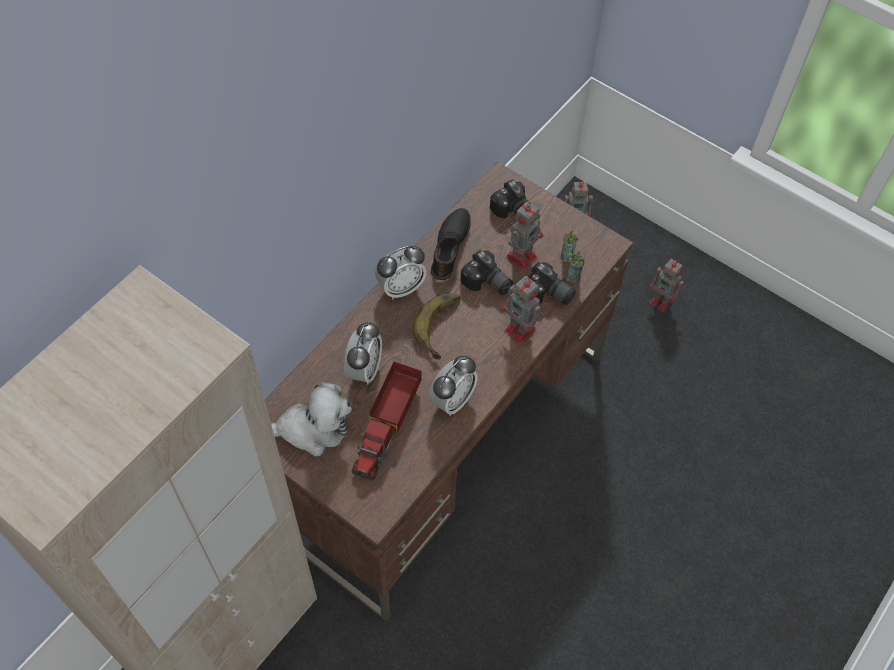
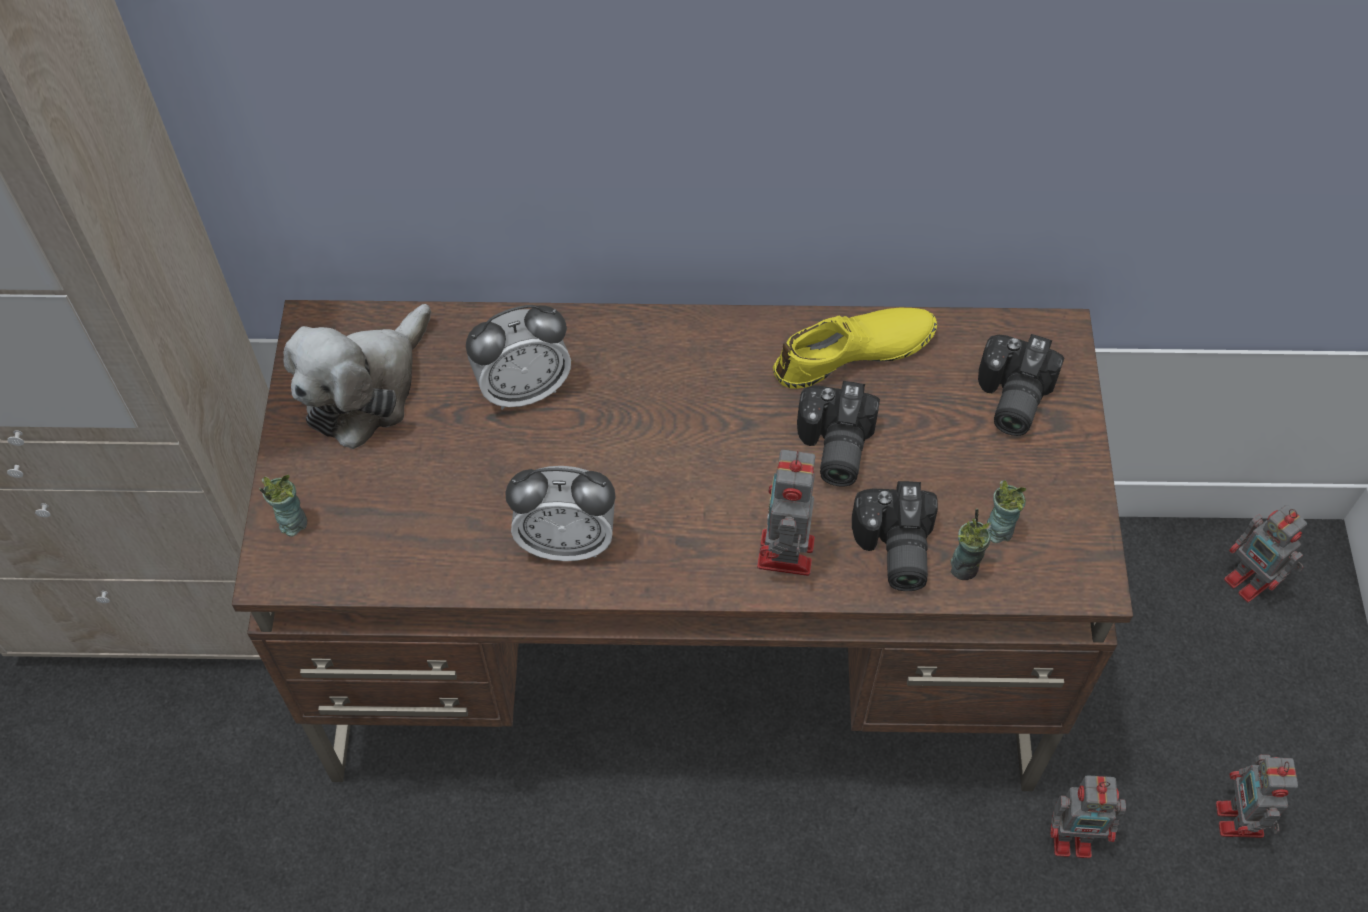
camera: 55 degrees right, 0 degrees up
(311, 429) = (366, 389): plush toy -> plush toy turned 75 degrees clockwise
(356, 497) = (292, 523): none -> cup
(387, 425) = (450, 481): toy truck -> none
(401, 288) = (714, 339): alarm clock -> none
(444, 327) = (693, 442): banana -> none
(451, 247) = (854, 354): black shoe -> yellow shoe
(522, 256) = (935, 464): toy robot -> toy robot (1074, 836)

